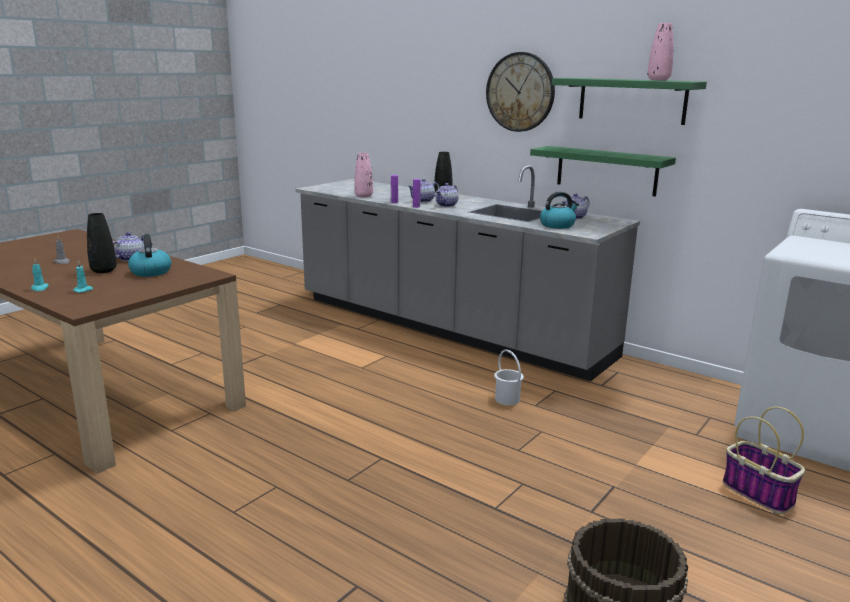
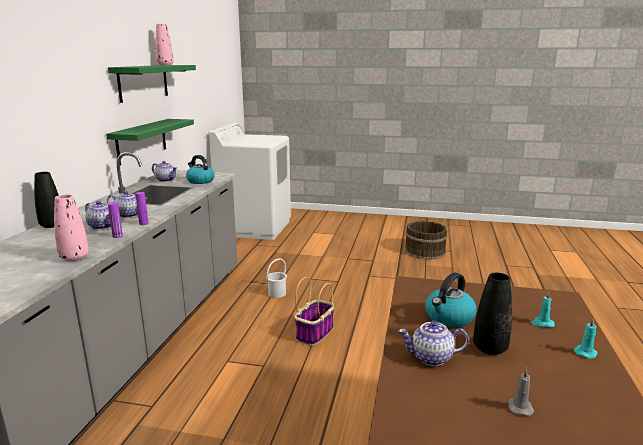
camera: 115 degrees left, 0 degrees up
(520, 92) = (75, 85): wall clock -> none
(759, 493) = (322, 236): basket -> basket (315, 333)

